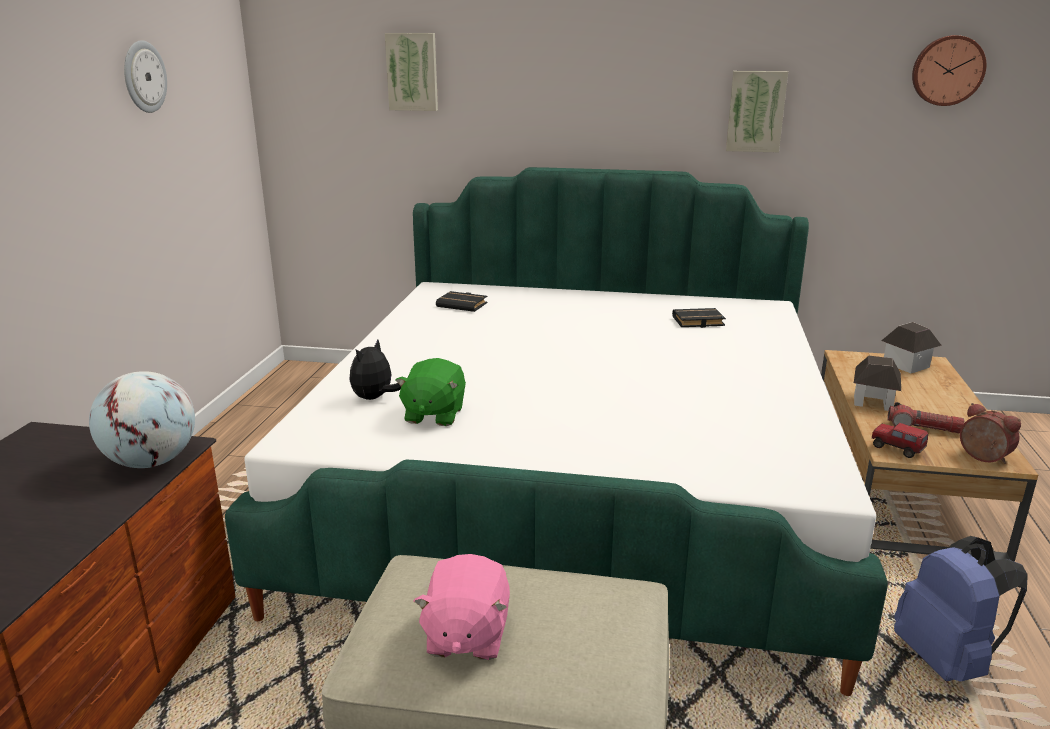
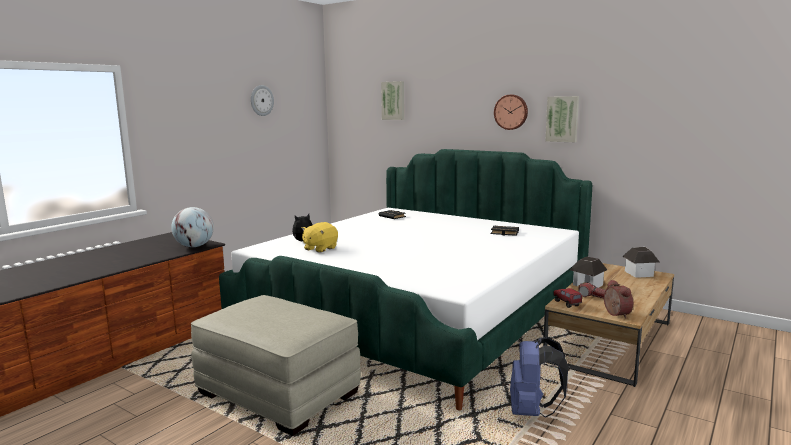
camera: 25 degrees right, 10 degrees down
(433, 414) = (320, 248): green plush toy -> yellow plush toy
(466, 635) = (252, 315): pink plush toy -> none
(947, 70) = (675, 93): wall clock -> wall clock (511, 112)

